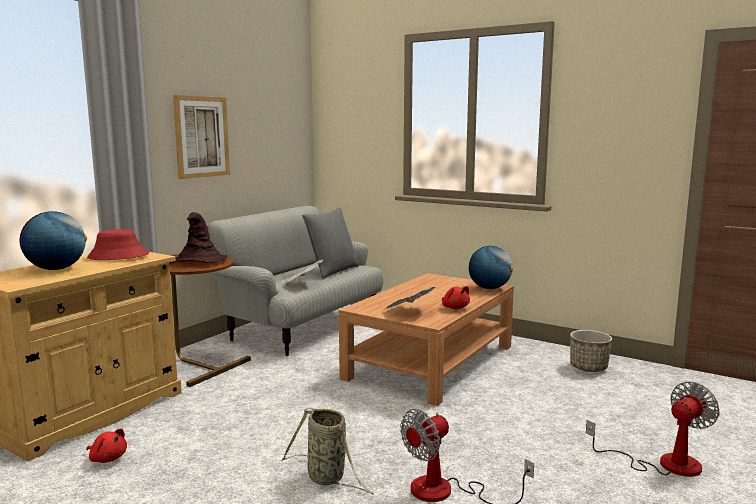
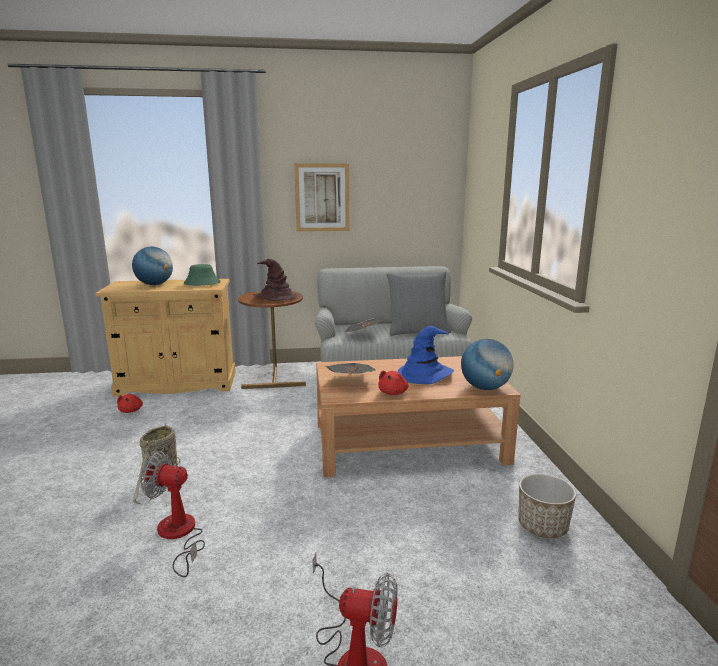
camera: 50 degrees right, 5 degrees up
(118, 256) = (202, 283): red hat -> green hat
(436, 292) = (424, 374): none -> blue hat

